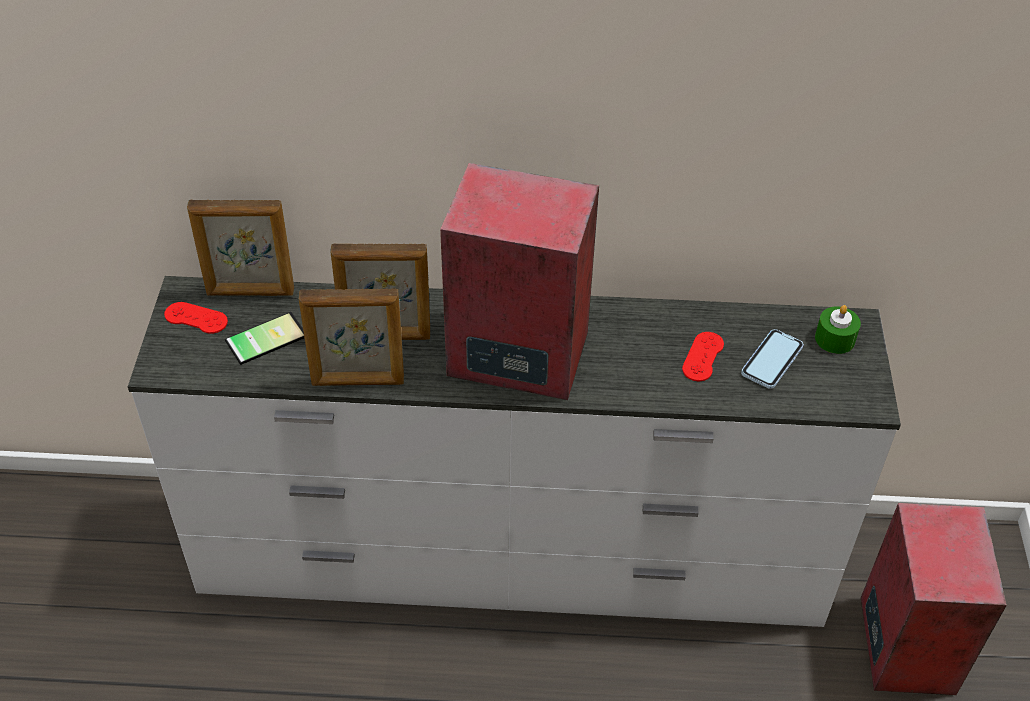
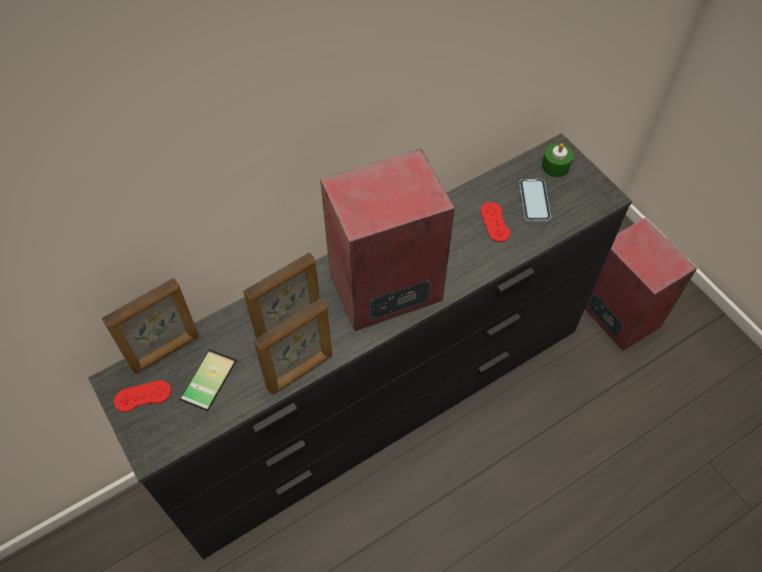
camera: 35 degrees left, 10 degrees up
(512, 559) = (381, 403): white dresser -> black dresser

